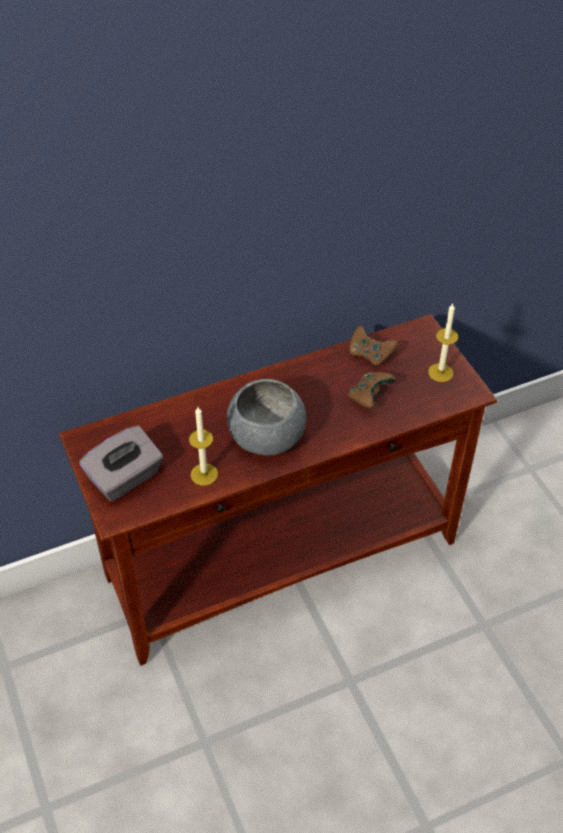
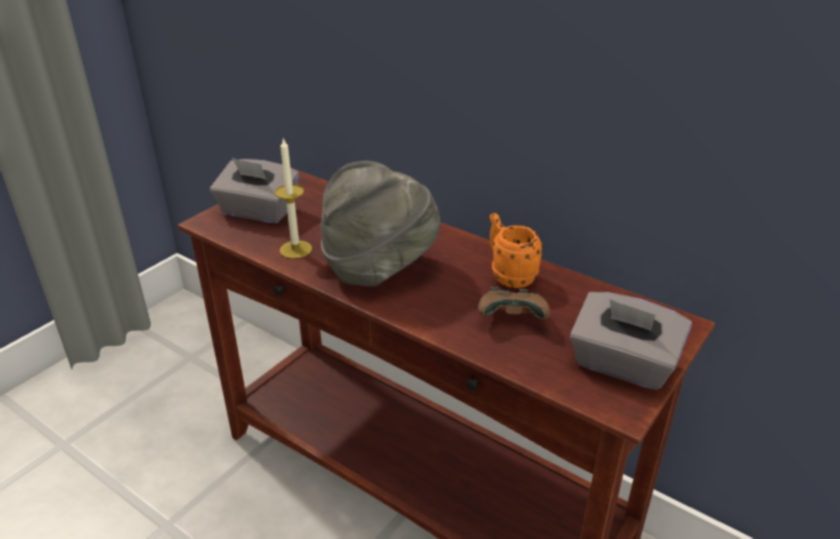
camera: 60 degrees right, 15 degrees down
(266, 437) = (379, 268): grey bowl -> grey hat
(323, 375) = (508, 275): none -> orange mug
(370, 355) = (580, 297): brown game controller -> none
(440, 372) = (622, 365): candle -> grey tissue box

